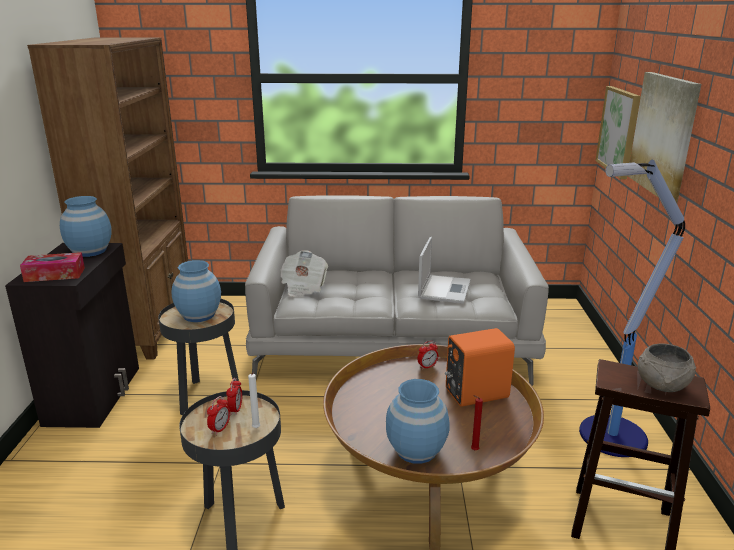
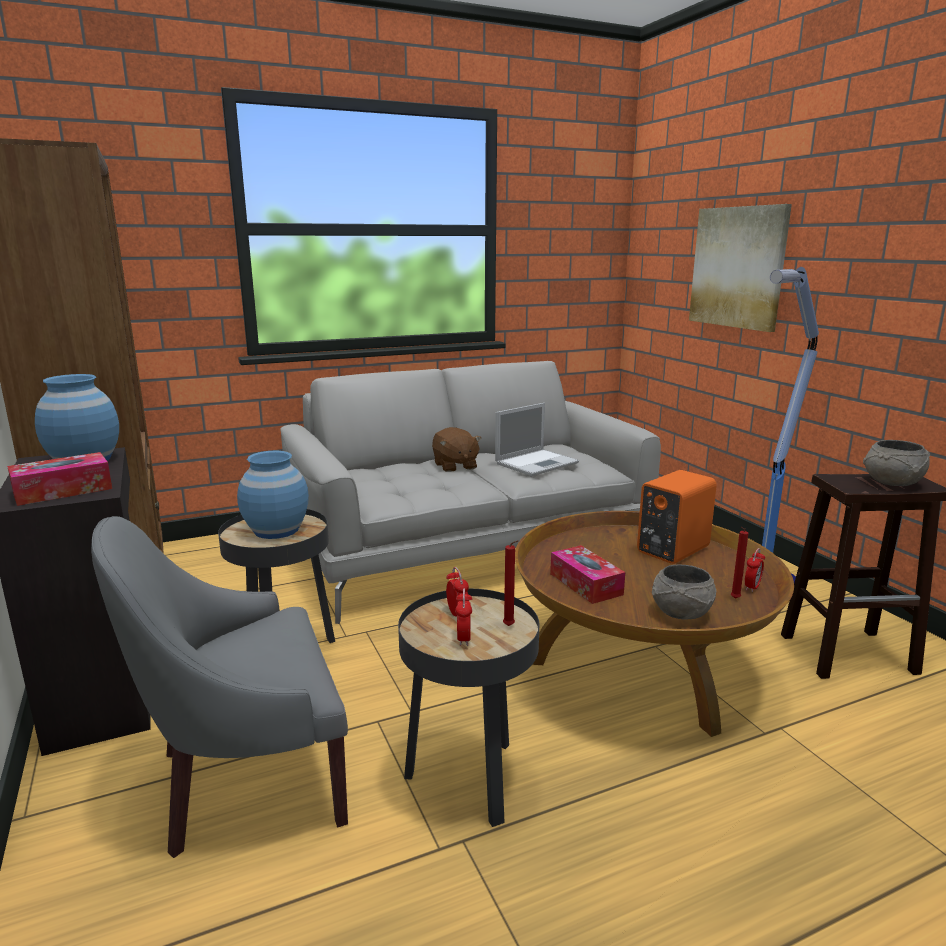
camera: 25 degrees left, 5 degrees down
(123, 476) = (246, 779): none -> grey armchair
(256, 429) = (510, 626): white candle -> red candle
(303, 286) = (372, 484): newspaper -> none
(375, 406) = (585, 584): none -> tissue box
(379, 280) = (455, 466): none -> brown plush toy
(416, 450) = (680, 613): blue vase -> grey bowl
(427, 366) = (594, 537): alarm clock -> alarm clock (752, 587)
(444, 289) = (537, 463): laptop -> laptop turned 60 degrees clockwise
(619, 131) = (659, 280): picture -> none

